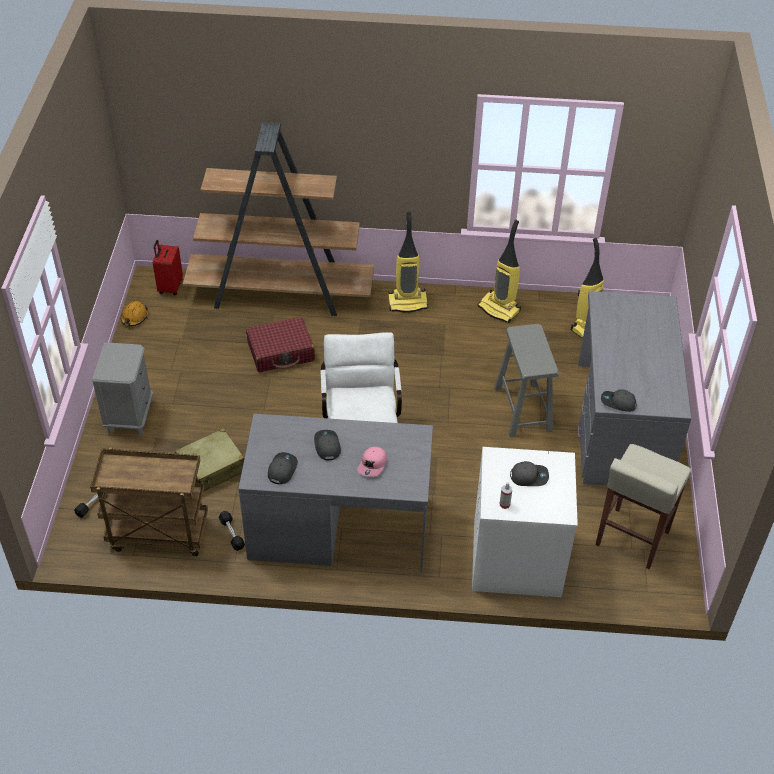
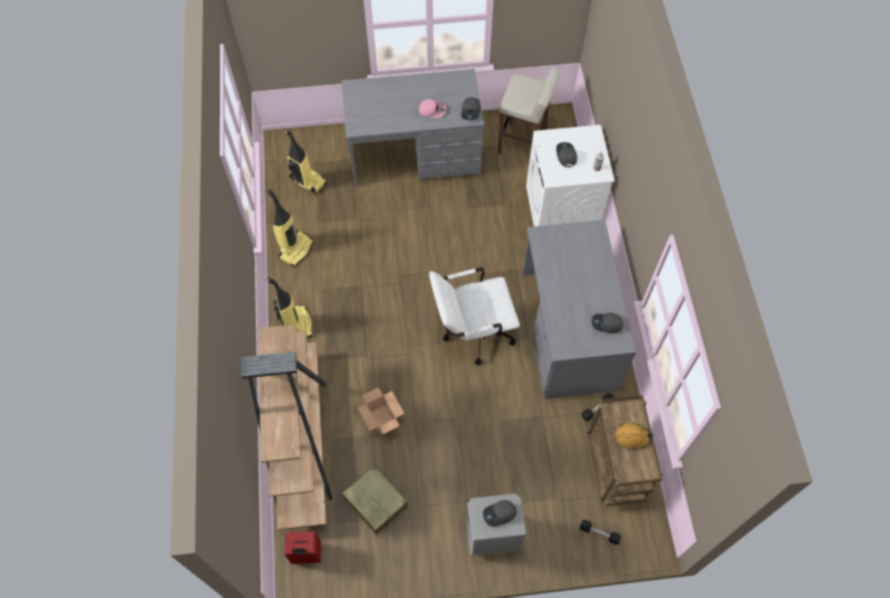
camera: 100 degrees left, 15 degrees up
(134, 317) = (358, 577): orange hard hat -> orange hard hat (631, 437)
(212, 468) = (534, 443): beige suitcase -> beige suitcase (375, 502)
(281, 352) = (382, 420): red suitcase -> cardboard box
(327, 446) = (572, 297): grey cap -> grey cap (499, 514)
(373, 465) = (581, 261): pink cap -> pink cap (432, 110)
(523, 409) = (412, 220): grey stool -> none

